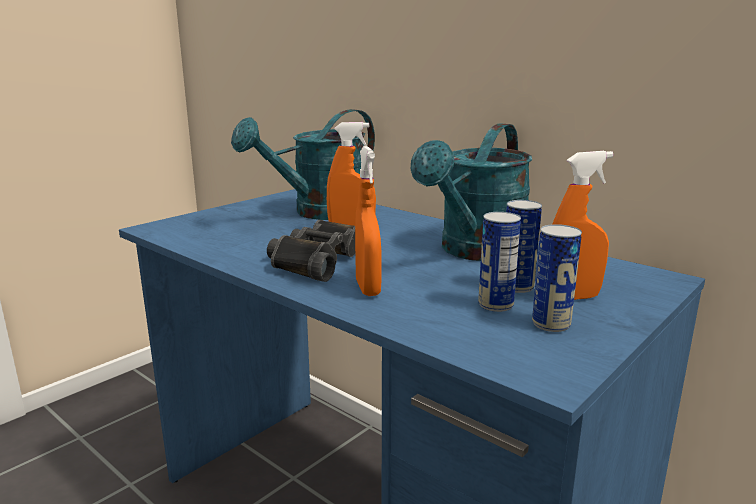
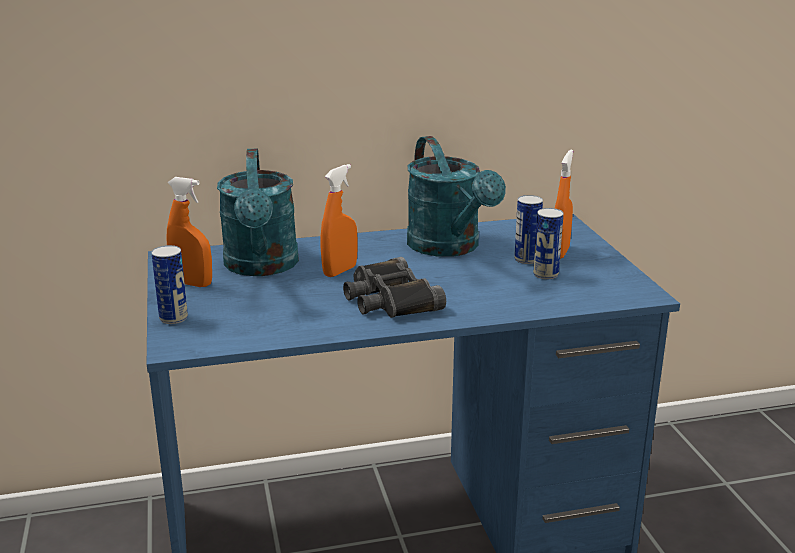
camera: 55 degrees left, 5 degrees up
(368, 288) = (471, 300): orange spray bottle -> orange spray bottle (192, 283)
(551, 324) = (588, 271): can -> can (173, 318)

